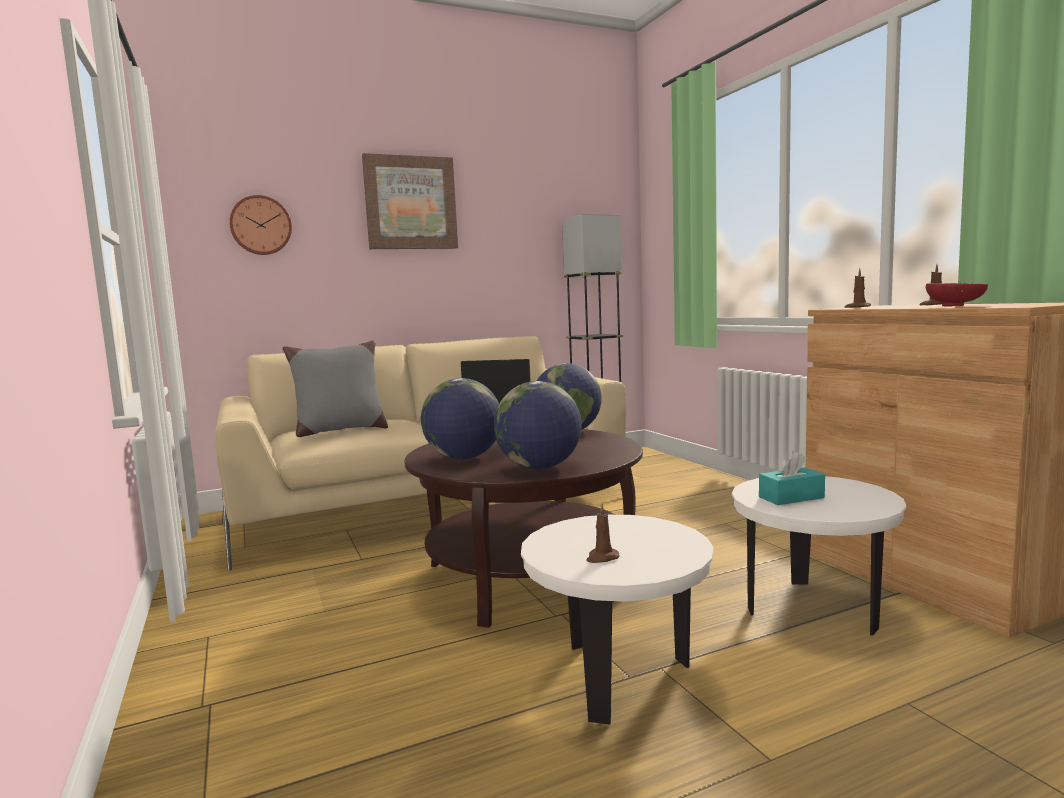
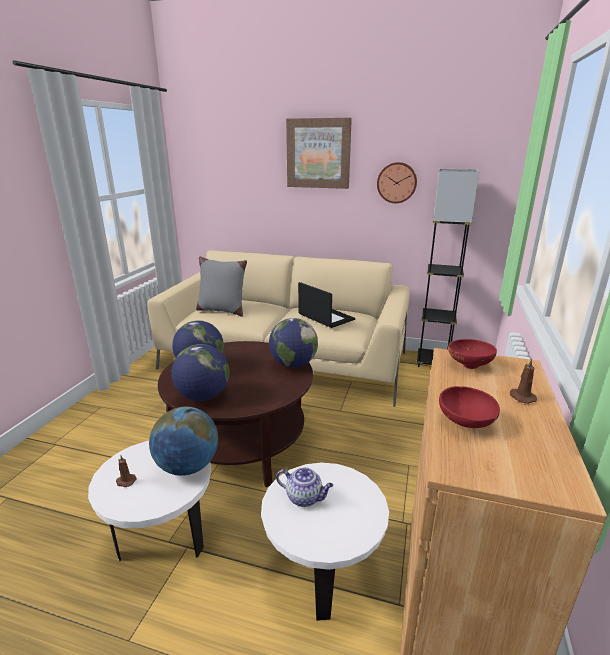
camera: 40 degrees right, 15 degrees up
(260, 225) = (227, 169): wall clock -> wall clock (397, 182)
(638, 525) = (188, 466): none -> globe
(791, 497) = (305, 498): turquoise tissue box -> teapot
(857, 307) = (469, 364): brown candle -> red bowl

